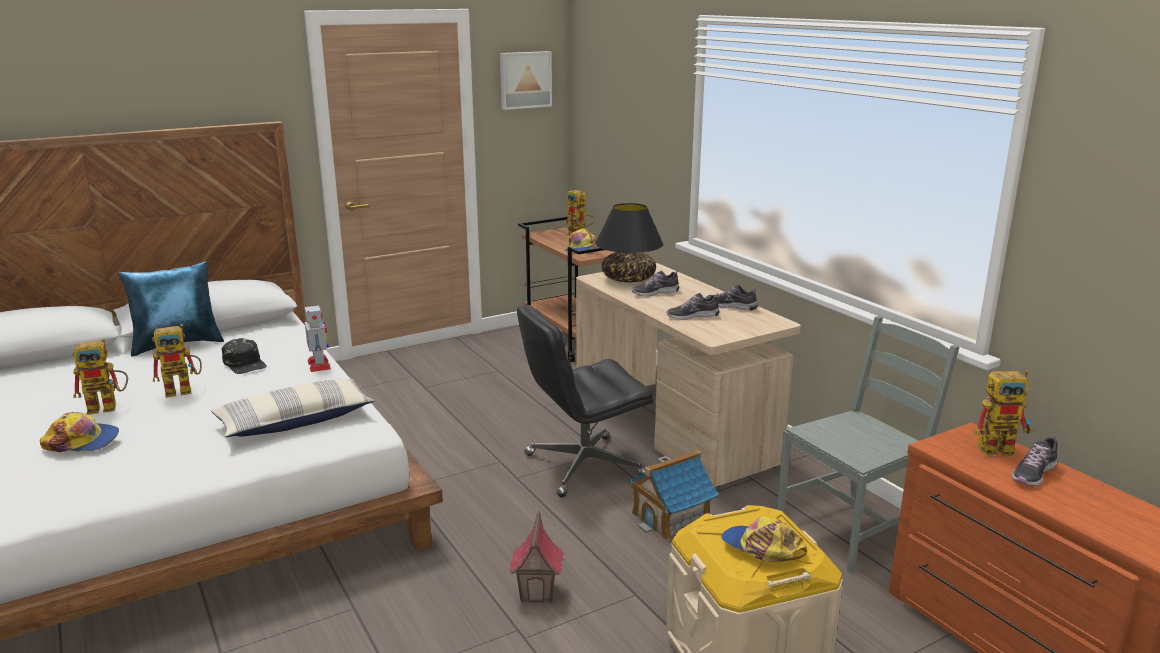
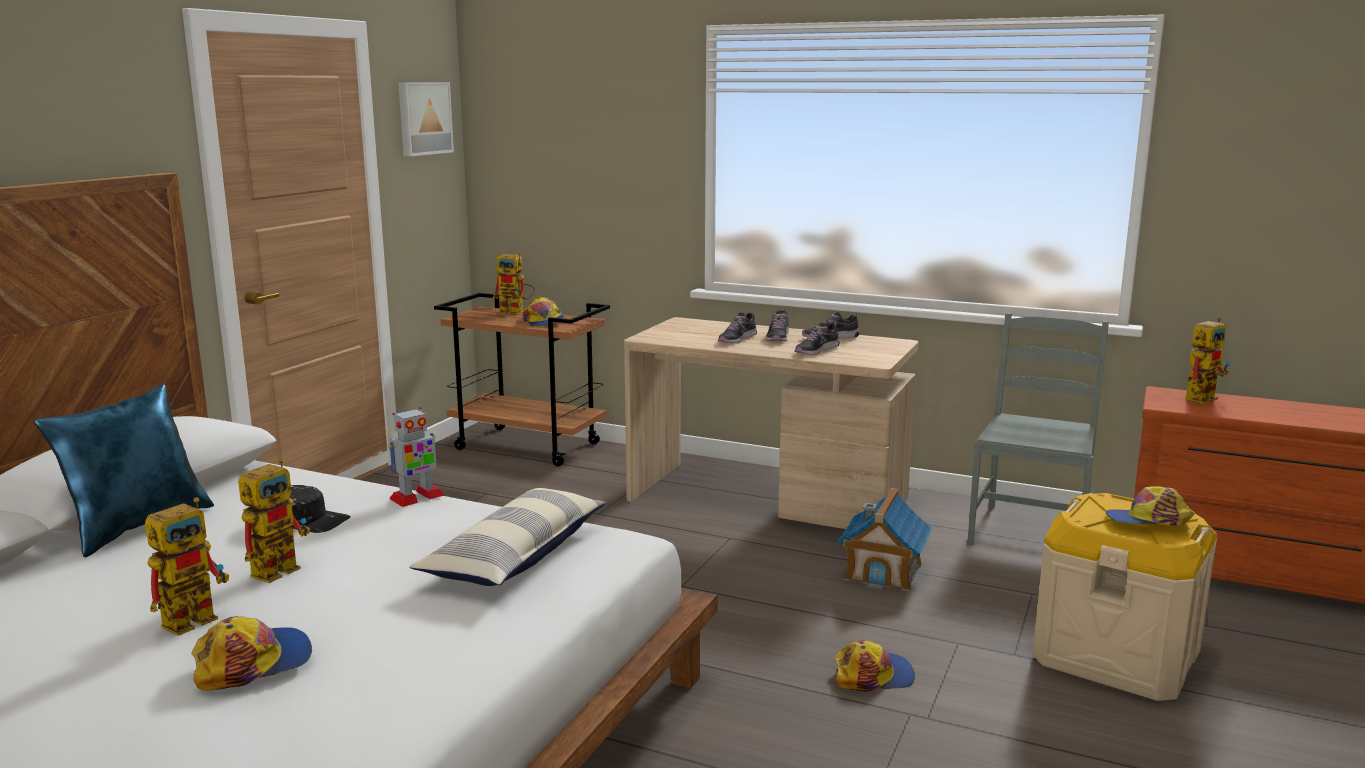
camera: 35 degrees left, 5 degrees down
(319, 365) = (416, 497): toy robot -> toy robot turned 105 degrees clockwise
(538, 592) = (873, 675): toy house -> cap
(583, 466) = (732, 555): black office chair -> none
(629, 278) = (682, 333): black table lamp -> none
(1033, 473) = (1250, 406): shoe -> shoe (778, 337)

